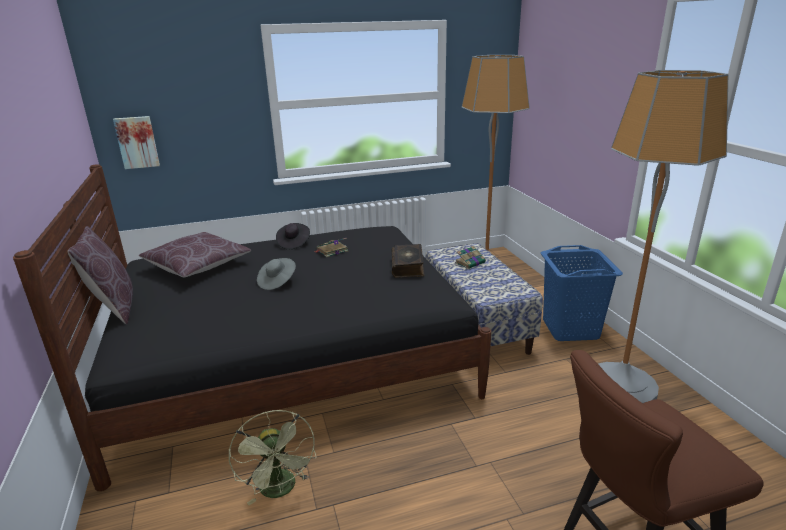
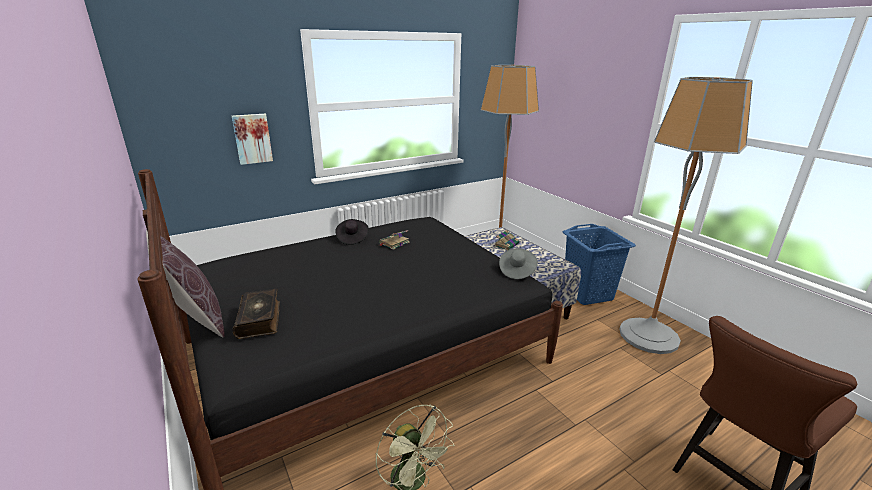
camera: 15 degrees left, 0 degrees up
(137, 142) = (175, 145): picture -> picture (252, 138)
(197, 266) = (267, 268): brown pillow -> none
(277, 282) = (361, 277): grey hat -> grey hat (516, 271)
(408, 266) = (472, 252): book -> book (260, 319)

